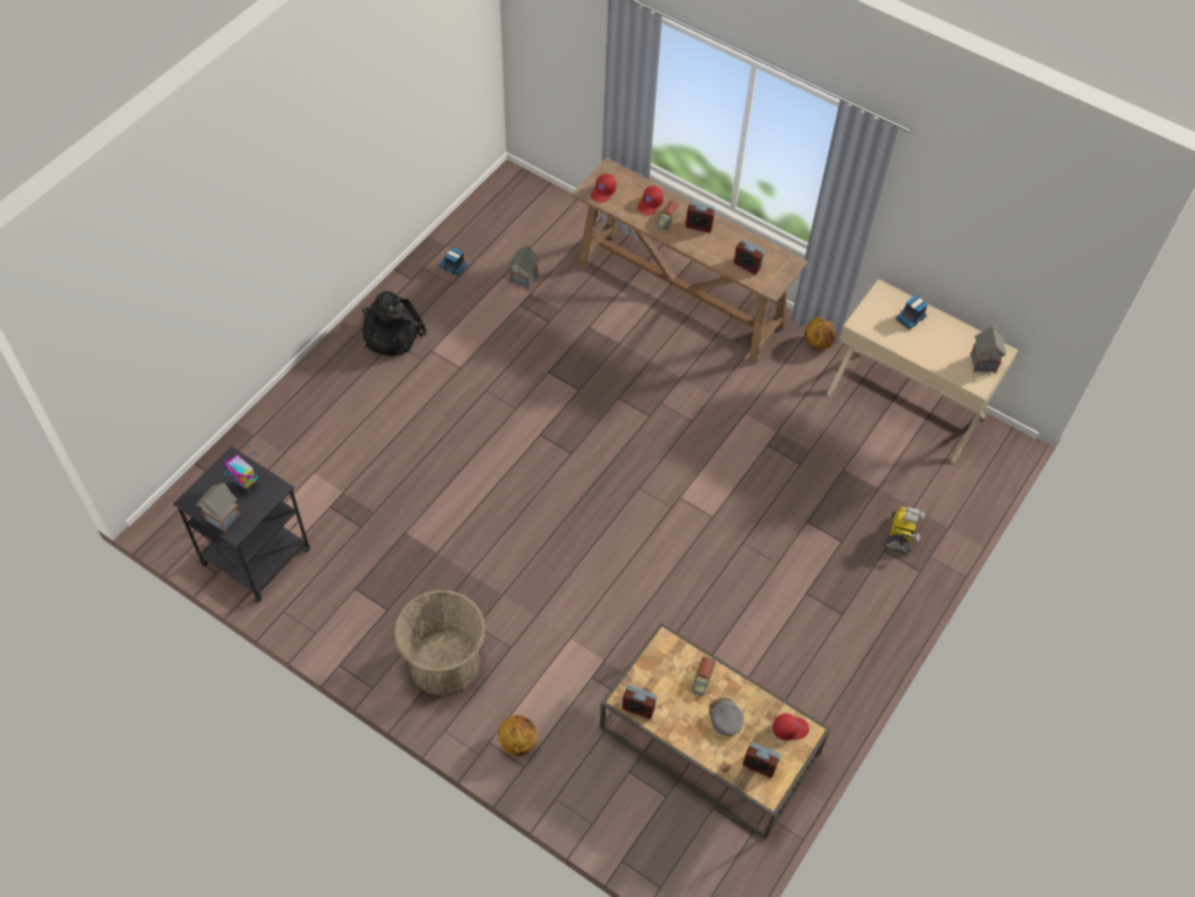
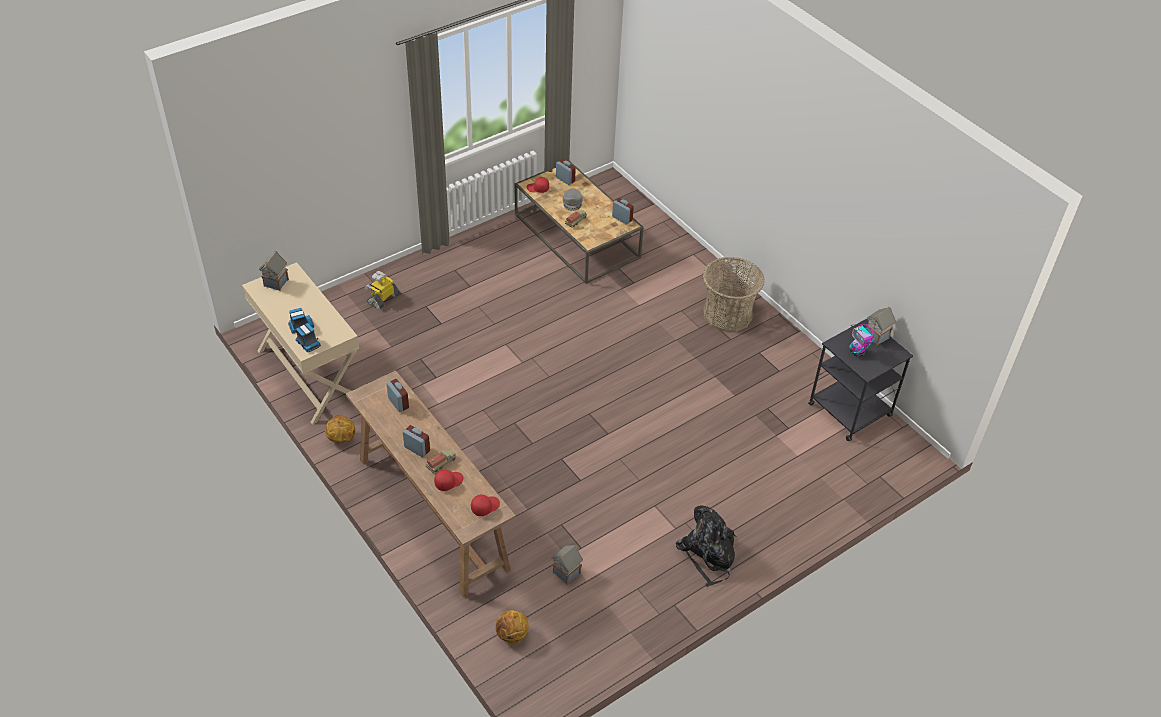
camera: 160 degrees left, 10 degrees down
(453, 267) = (629, 606): toy truck -> toy truck (308, 343)
(517, 742) = (693, 265): basketball -> basketball (512, 635)

